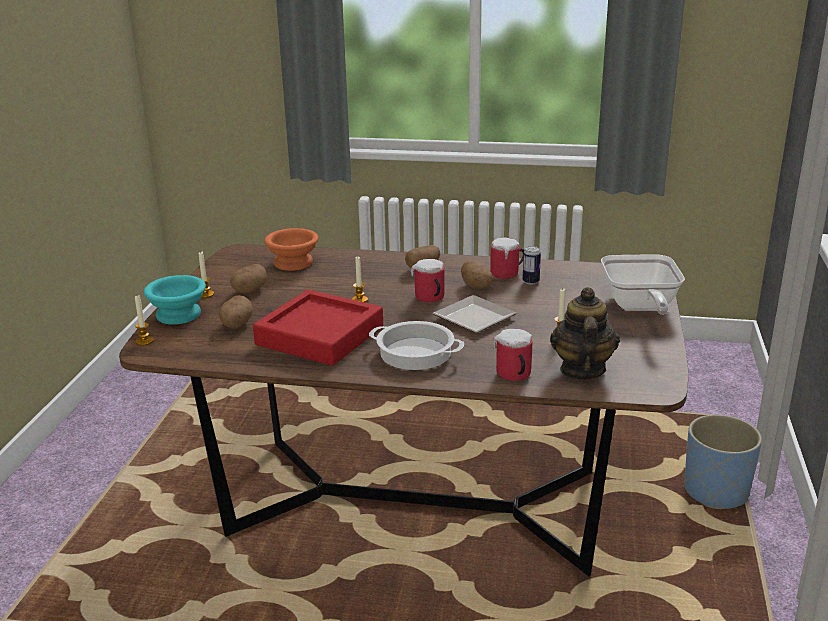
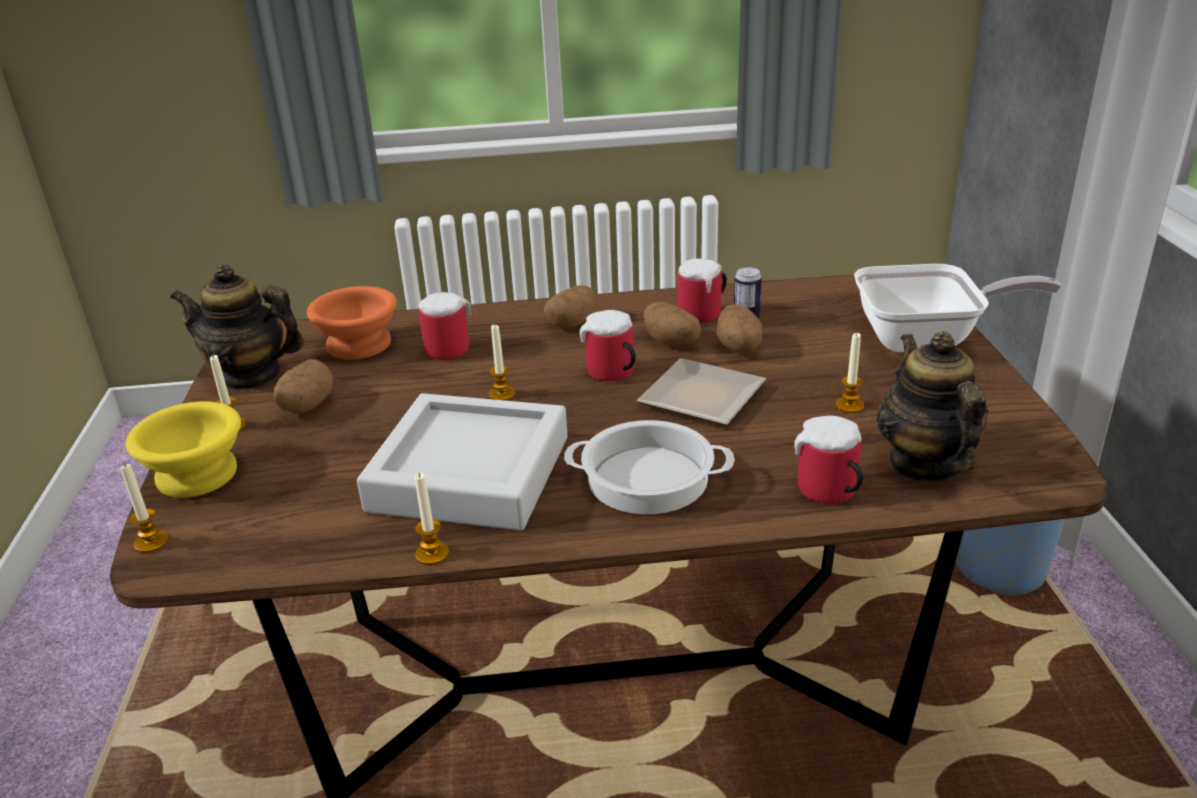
camera: 15 degrees left, 5 degrees up
(176, 315) = (193, 476): turquoise bowl -> yellow bowl
(226, 271) = (250, 376): none -> teapot
(236, 325) = (312, 477): potato -> potato (739, 348)
(280, 368) = (432, 554): none -> candle
(320, 335) = (470, 473): red tray -> grey tray
(342, 271) = (447, 347): none -> mug
(639, 307) = (928, 339): frying pan -> frying pan turned 75 degrees counterclockwise

